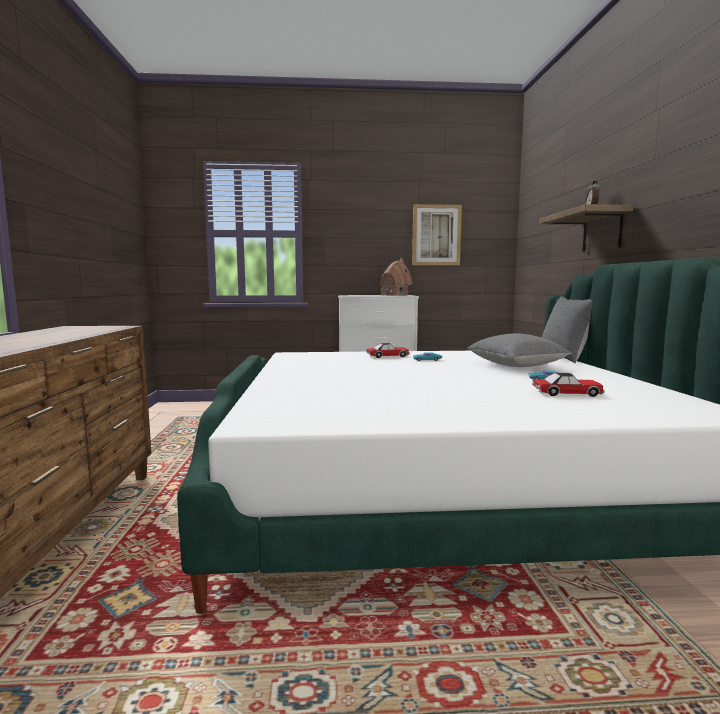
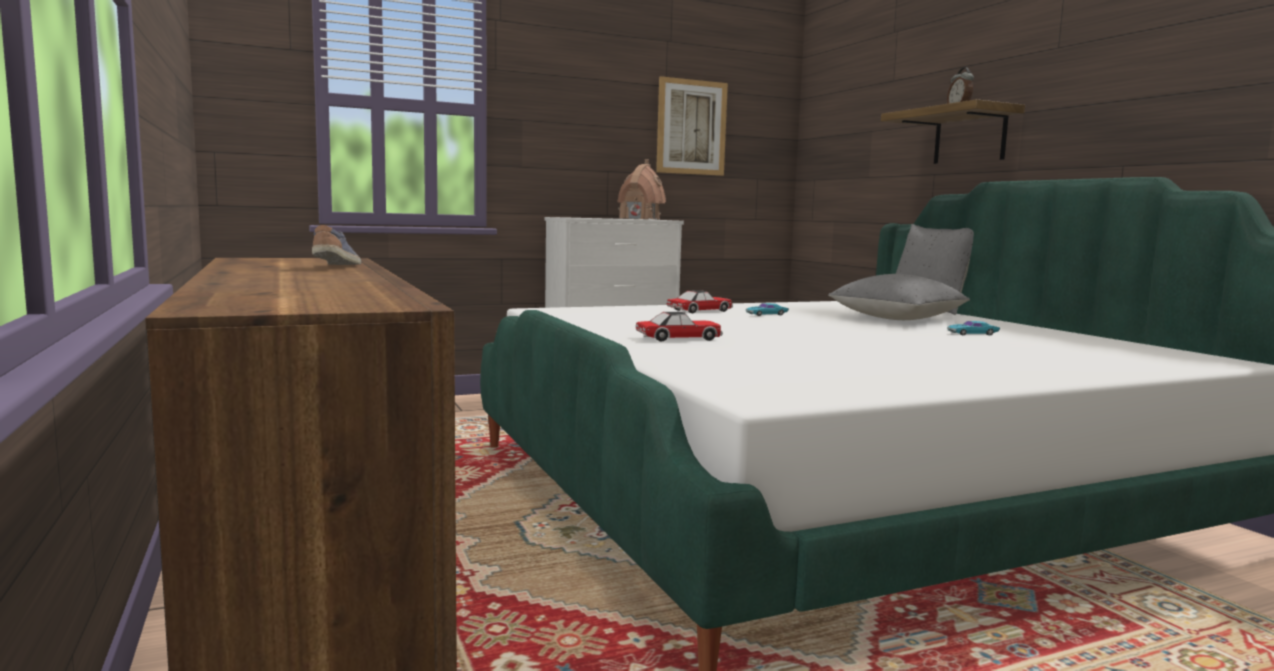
camera: 20 degrees left, 0 degrees up
(83, 332) = (338, 267): none -> shoe
(567, 393) = (1030, 347): toy car -> toy car (679, 338)

